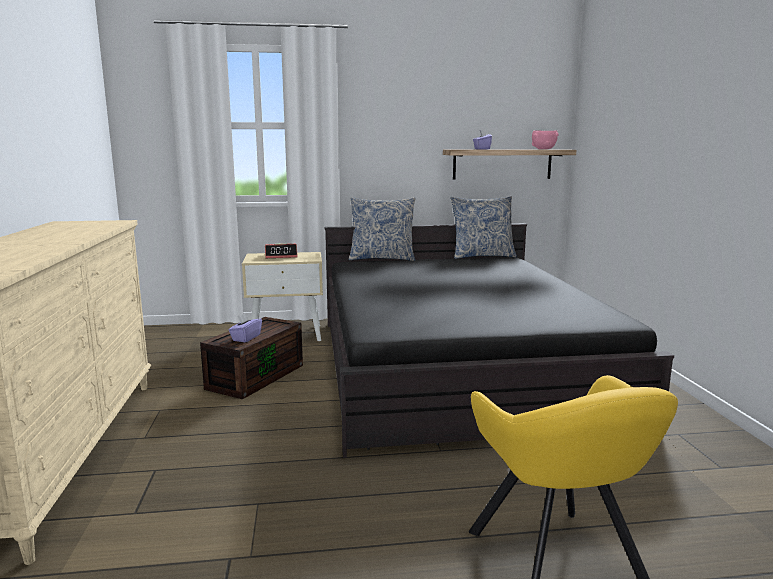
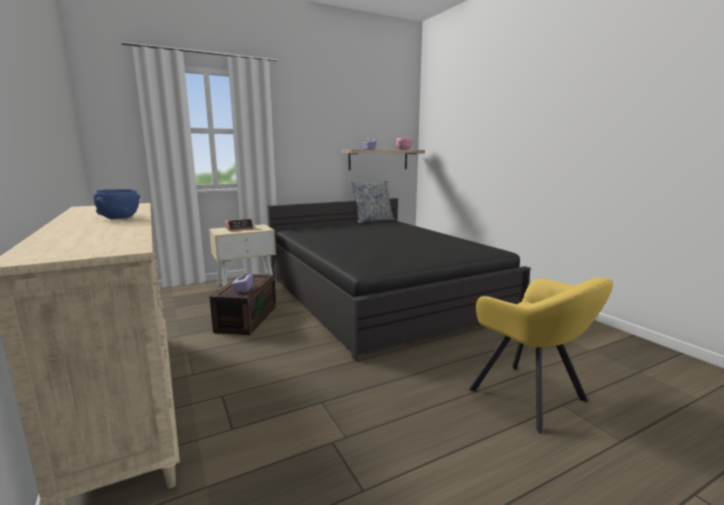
camera: 20 degrees left, 0 degrees up
(58, 240) = (119, 218): none -> blue bowl
(382, 258) = (309, 226): pillow -> none

